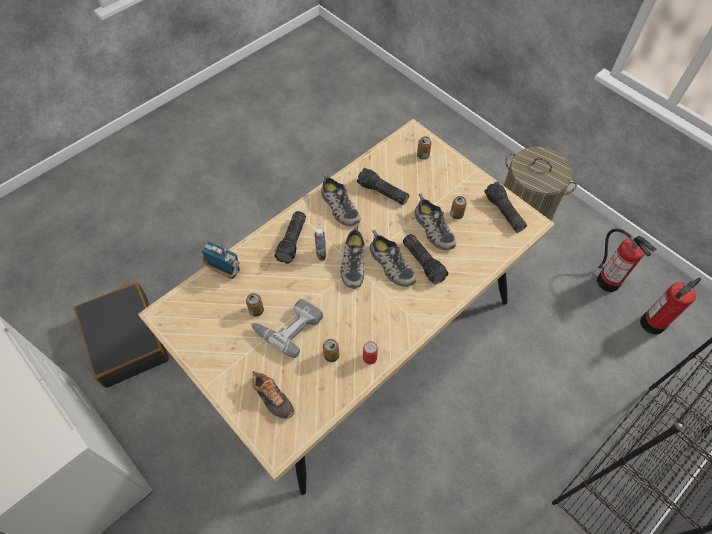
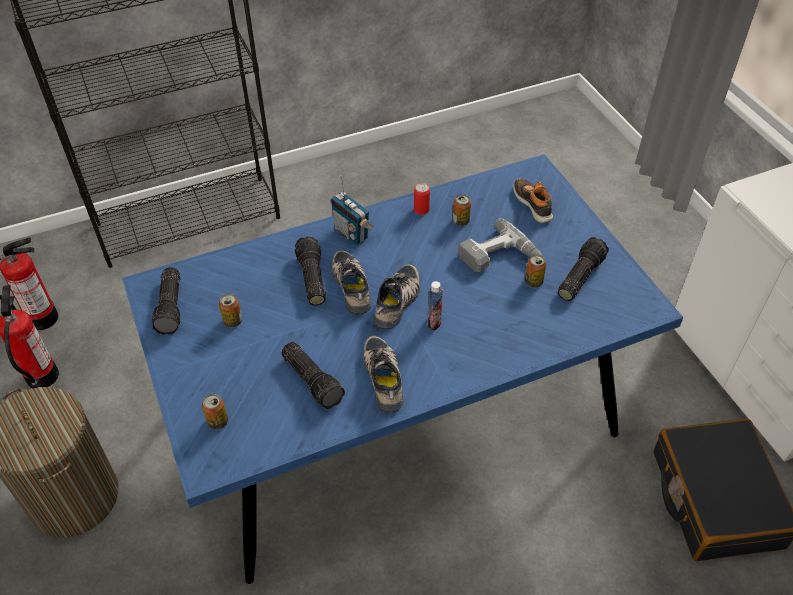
camera: 160 degrees left, 10 degrees down
(225, 270) = (566, 336): radio -> radio (352, 234)
(293, 241) = (466, 348): flashlight -> flashlight (579, 276)
(356, 332) = (395, 414): beige dining table -> blue dining table
(432, 229) = (275, 312): shoe -> none

